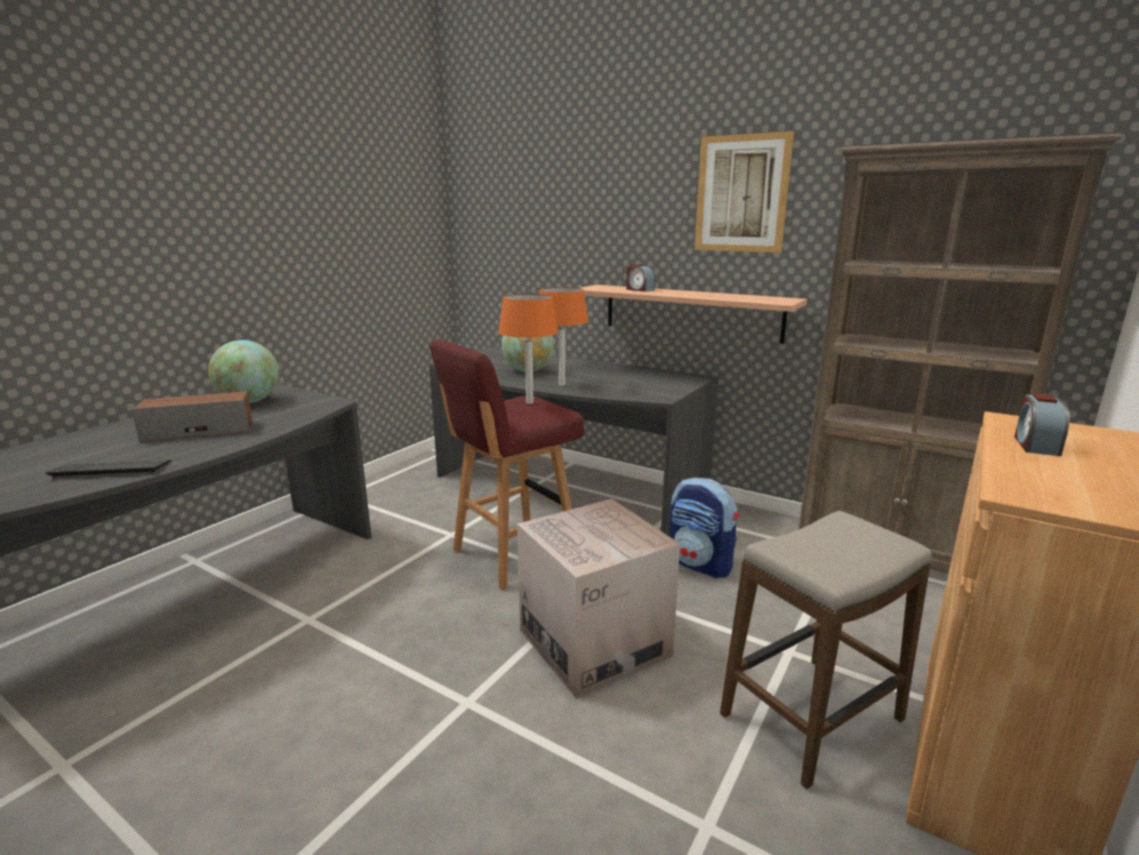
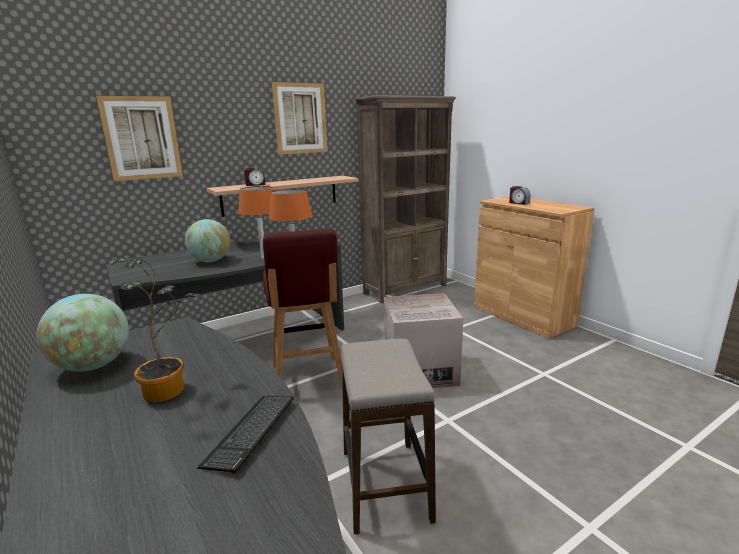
camera: 65 degrees left, 0 degrees up
(199, 431) = (170, 389): speaker -> potted plant
(542, 217) = (142, 138): none -> picture
(700, 564) = (374, 327): backpack -> none
(812, 718) = (495, 337): stool -> stool (385, 484)

